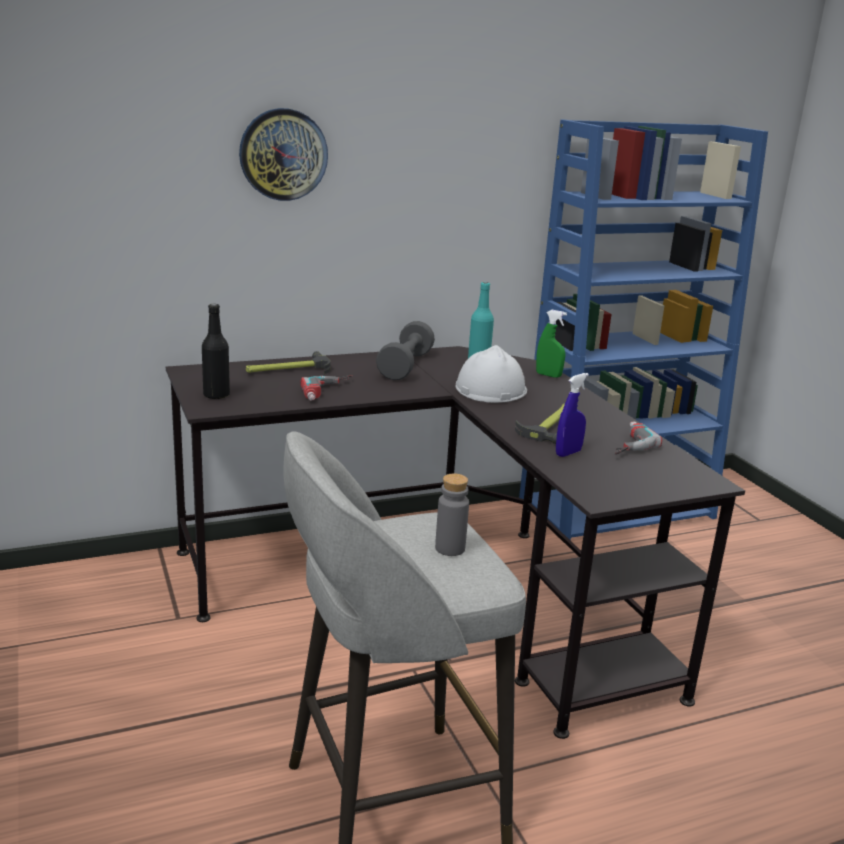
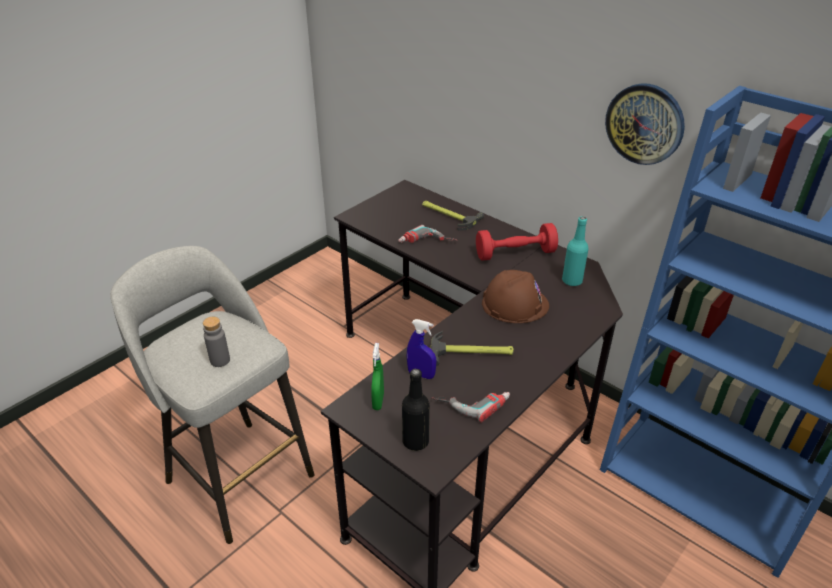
camera: 65 degrees right, 15 degrees up
(216, 395) = (377, 211): black bottle -> black bottle (415, 441)
(283, 154) = (483, 57): wall clock -> wall clock (645, 124)
(405, 366) = (515, 254): grey dumbbell -> red dumbbell
(490, 389) = (515, 304): white hard hat -> brown hard hat
(548, 375) = (586, 323): green spray bottle -> green spray bottle (378, 401)

